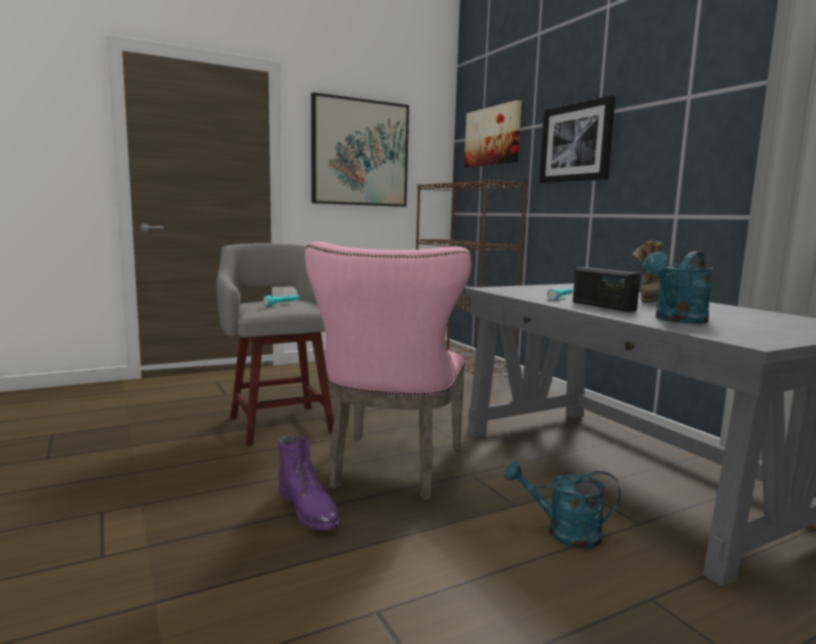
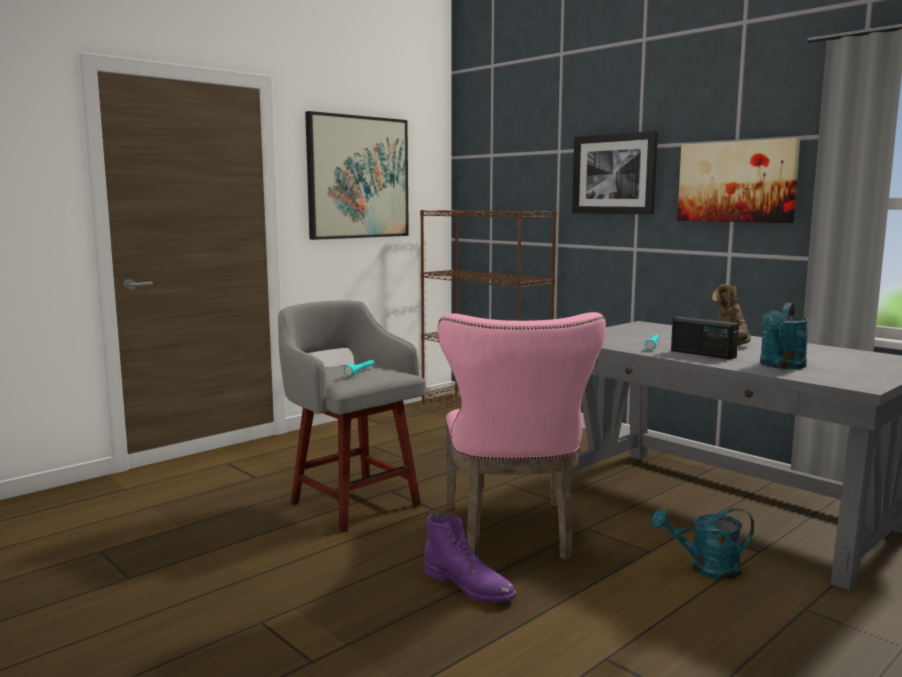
camera: 15 degrees left, 0 degrees up
(492, 136) = (506, 157): picture -> picture (736, 182)

